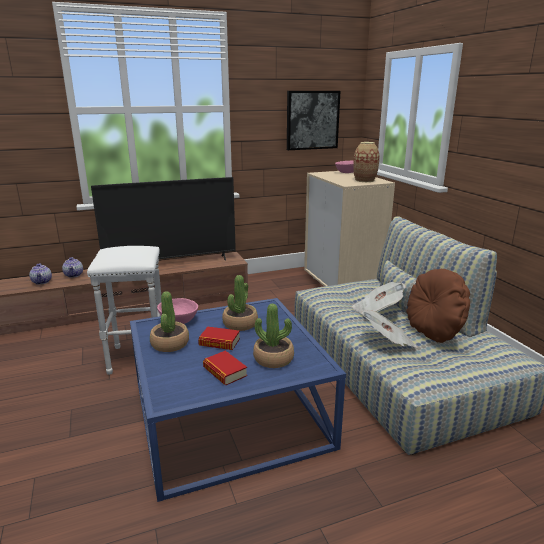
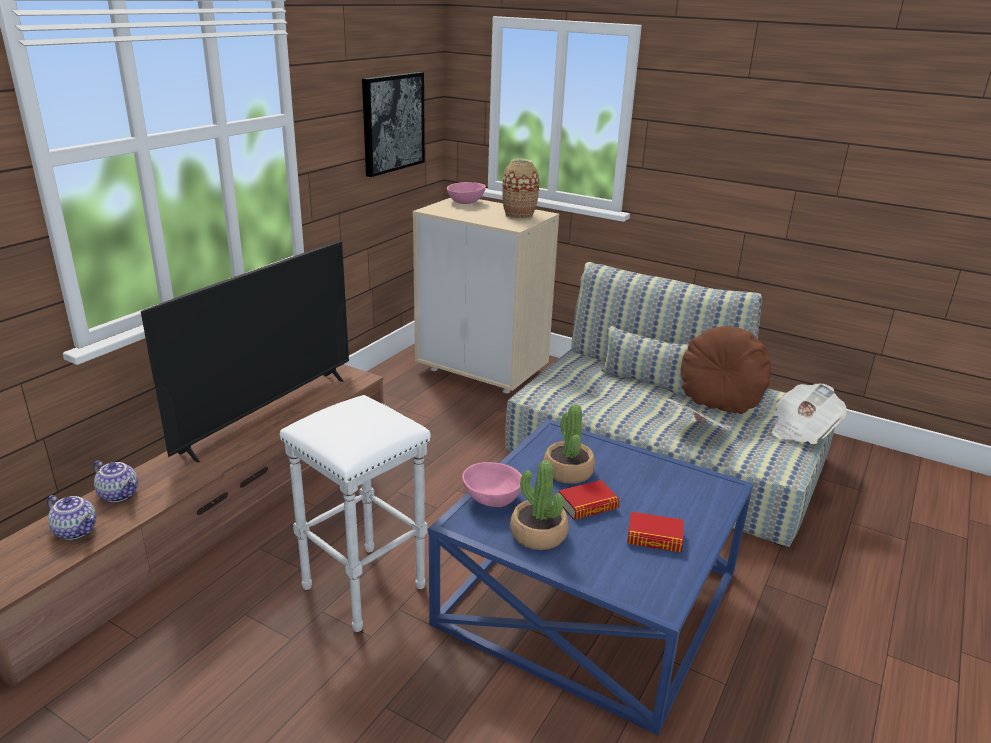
camera: 40 degrees left, 5 degrees up
(273, 359) = (671, 499): potted plant -> none
(377, 310) = (637, 395): newspaper -> newspaper (801, 429)

